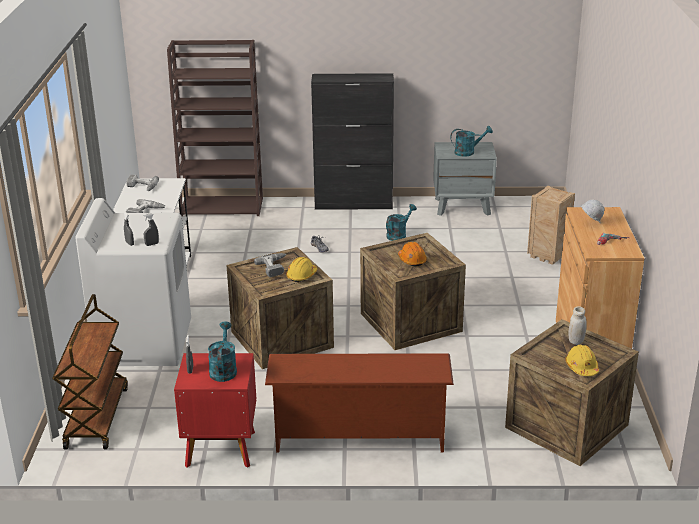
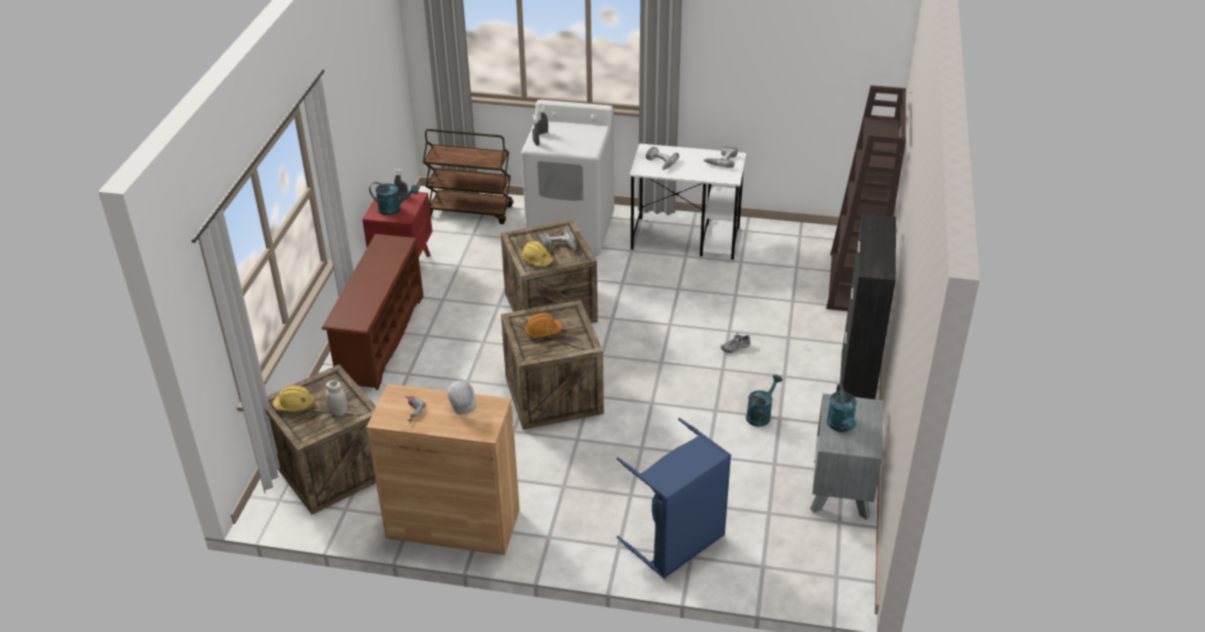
camera: 100 degrees right, 10 degrees up
(398, 235) = (760, 414): turquoise watering can -> turquoise watering can turned 105 degrees counterclockwise
(548, 256) = (678, 544): crate -> blue laundry basket

